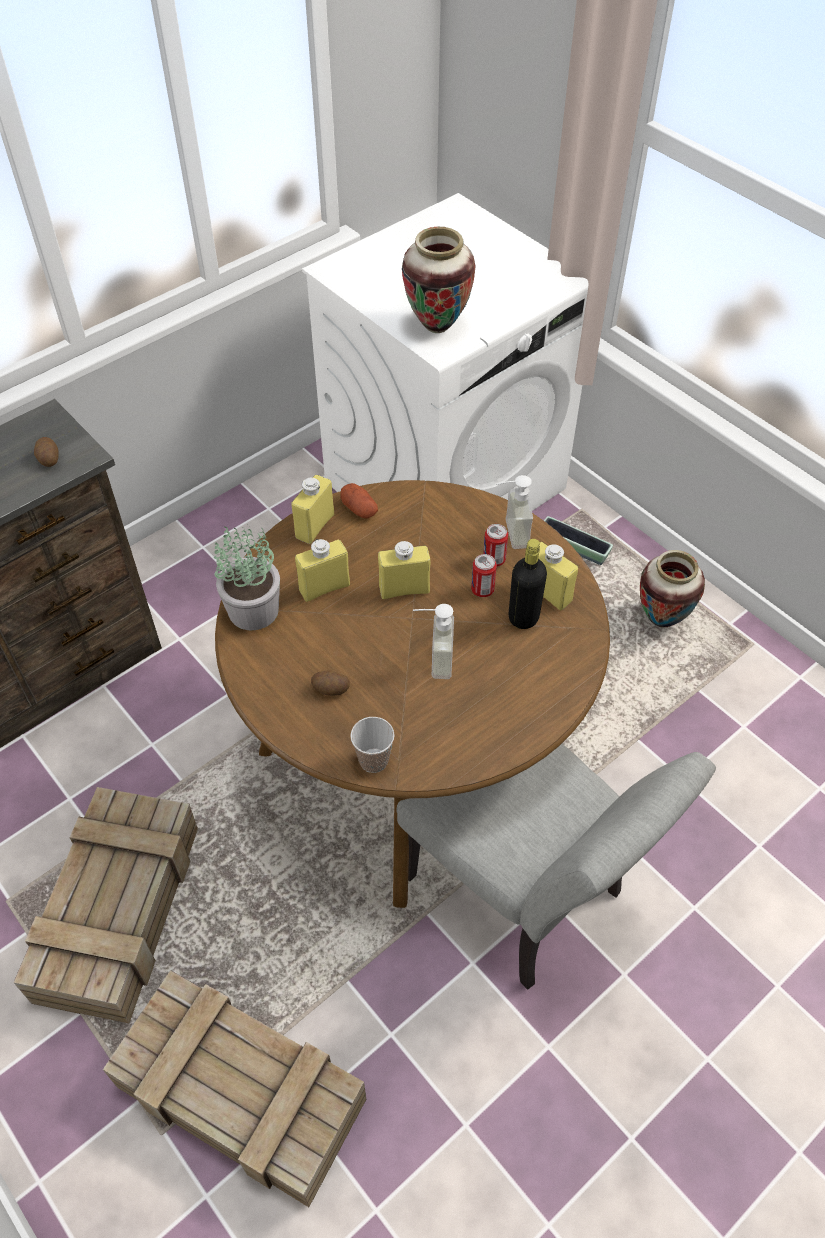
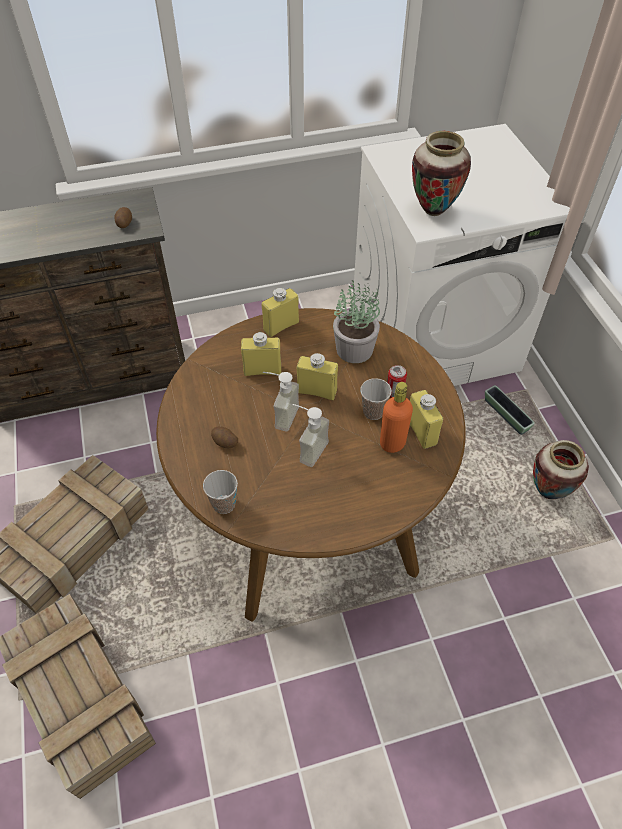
camera: 25 degrees right, 0 degrees up
(254, 609) = (207, 368): potted plant -> potted plant (355, 349)
(359, 509) = (318, 324): potato -> none
(482, 590) = (373, 412): can -> cup
(508, 534) = (416, 378): soap dispenser -> soap dispenser (280, 415)
(523, 617) = (392, 443): black bottle -> orange bottle
(525, 895) = (340, 651): grey chair -> none

